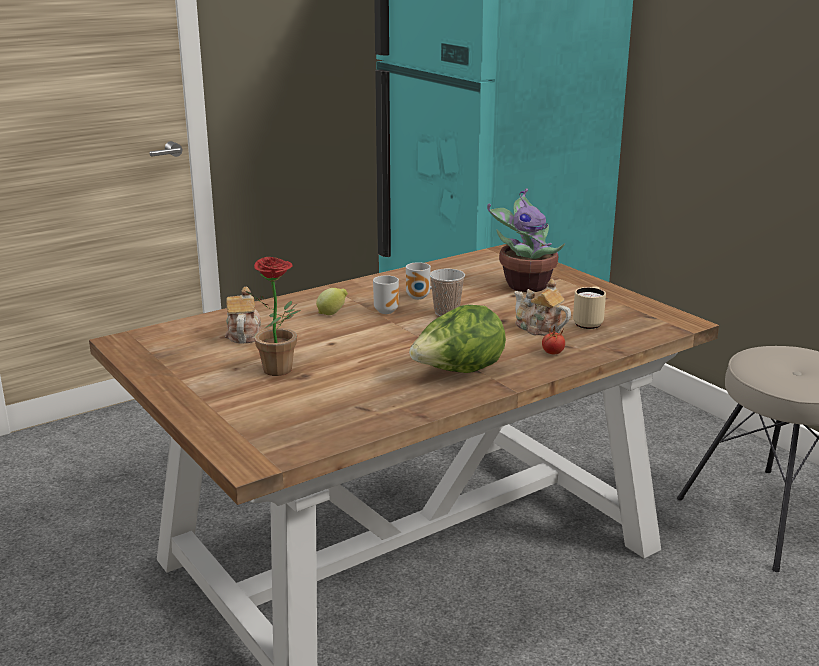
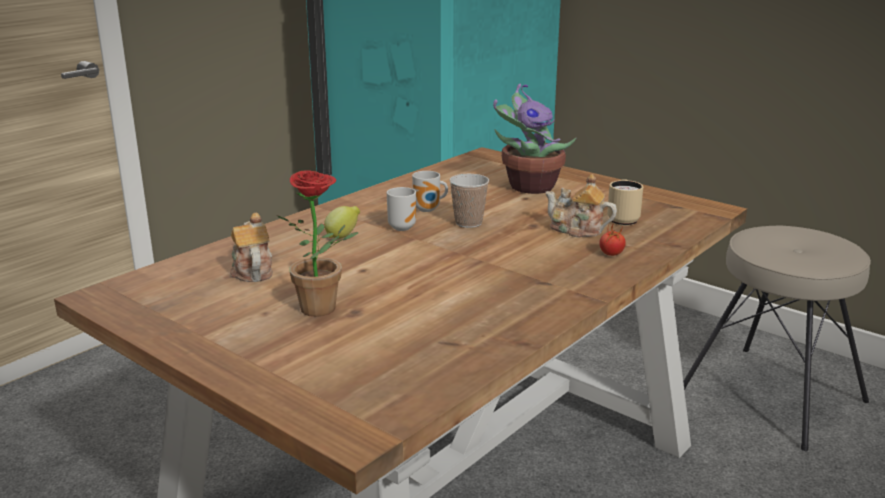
camera: 15 degrees left, 0 degrees up
(458, 372) = (528, 287): lettuce -> none

